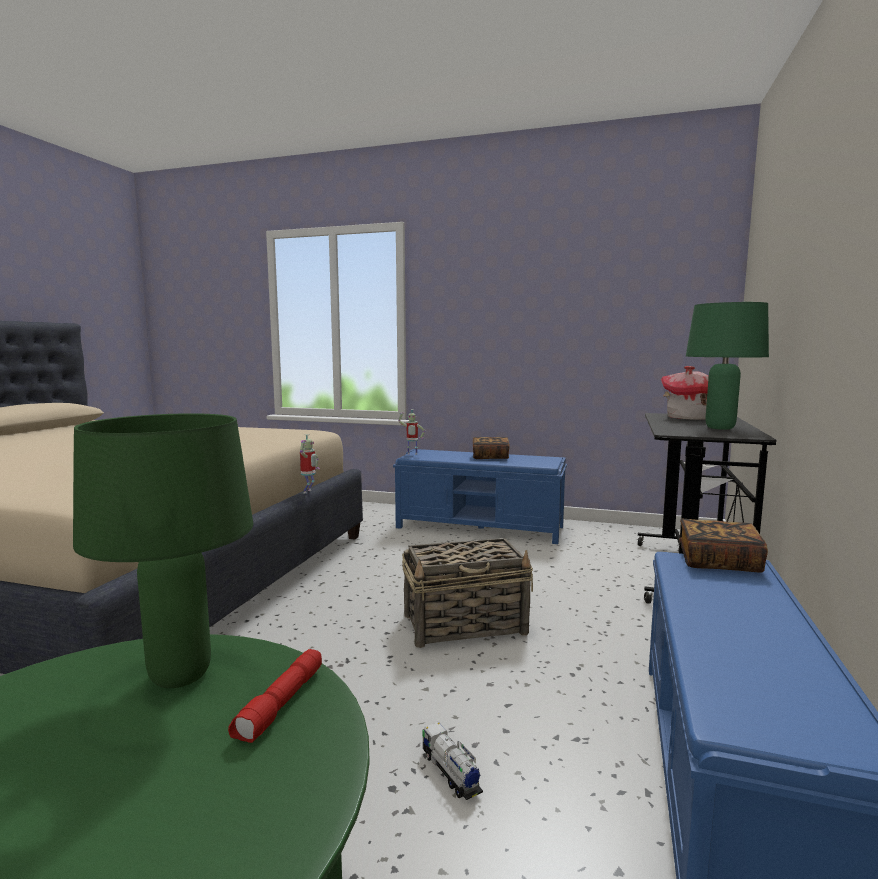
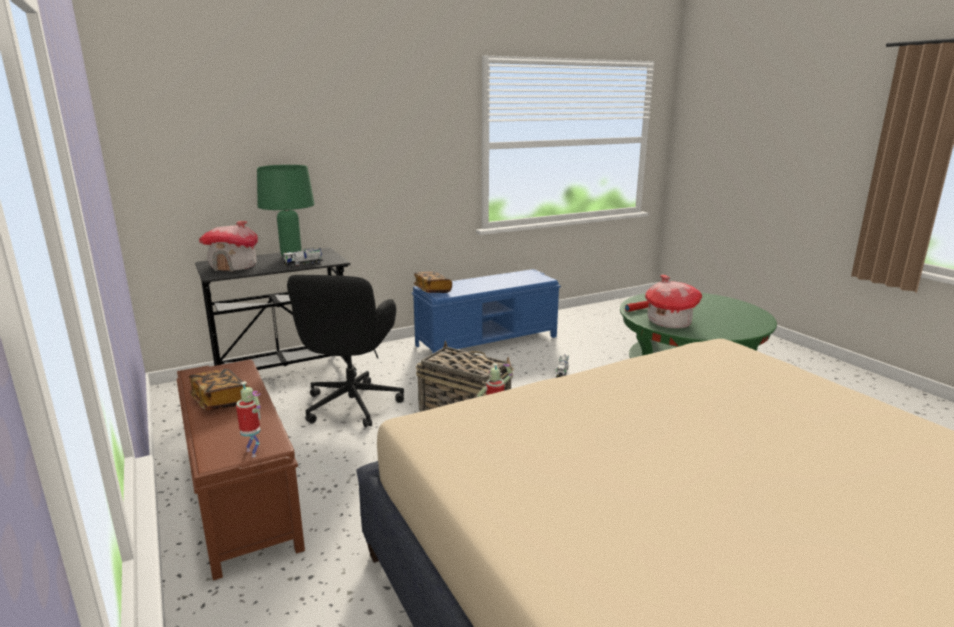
camera: 135 degrees left, 10 degrees up
(182, 675) = (669, 322): green table lamp -> toy house
(481, 527) = (240, 493): blue bench -> brown bench
(568, 583) = (352, 405): none -> black office chair
(668, 427) = (304, 264): none -> toy truck

